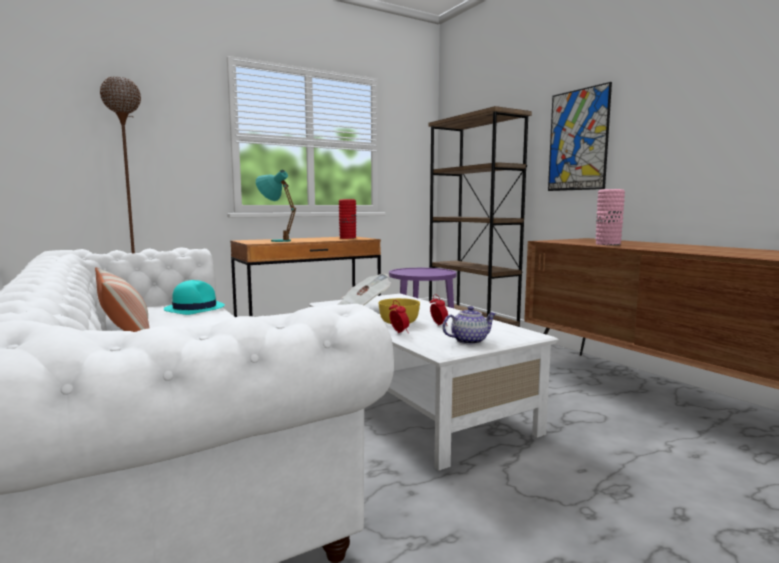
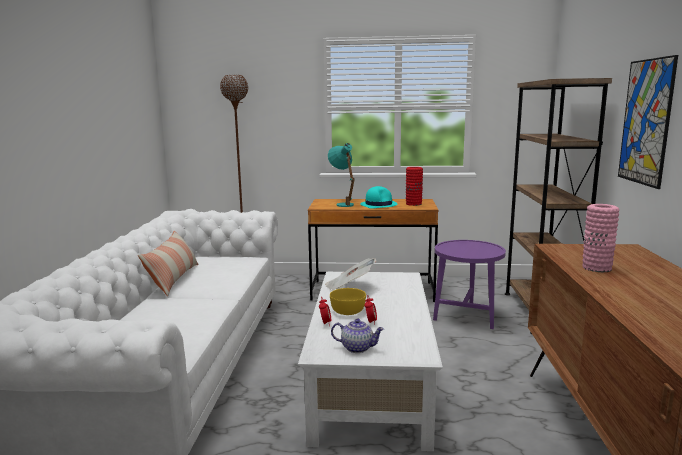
camera: 35 degrees right, 5 degrees up
(194, 308) = (238, 264): turquoise hat -> turquoise hat (378, 205)

